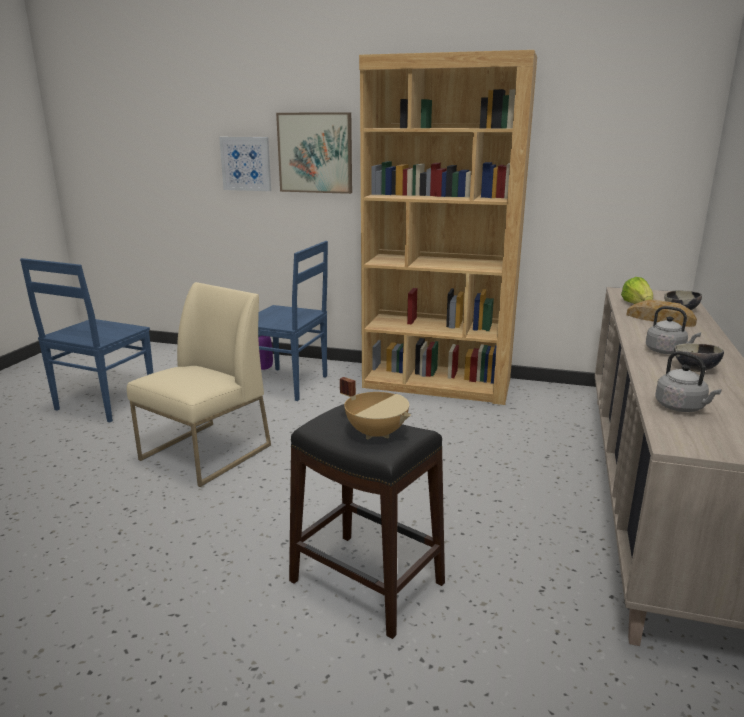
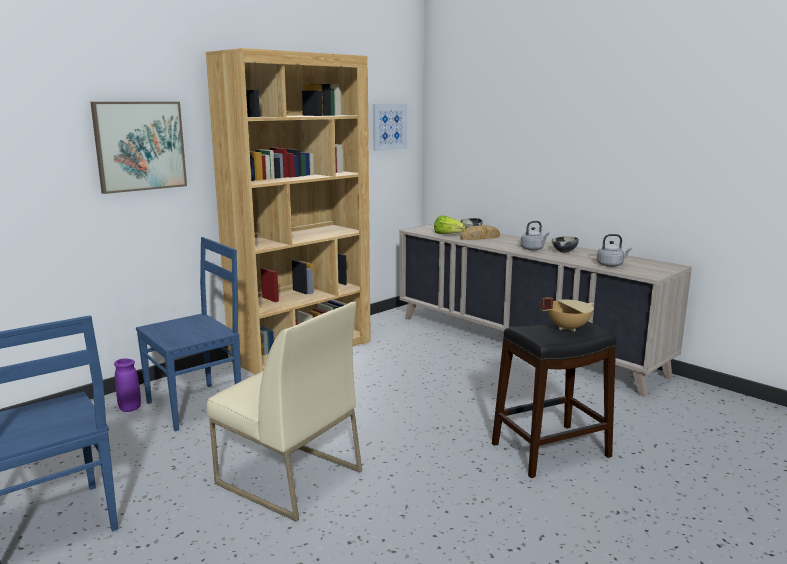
camera: 60 degrees left, 5 degrees down
(206, 453) = (288, 477): beige chair -> beige chair turned 150 degrees clockwise
(246, 164) = (48, 165): picture -> picture (389, 127)

